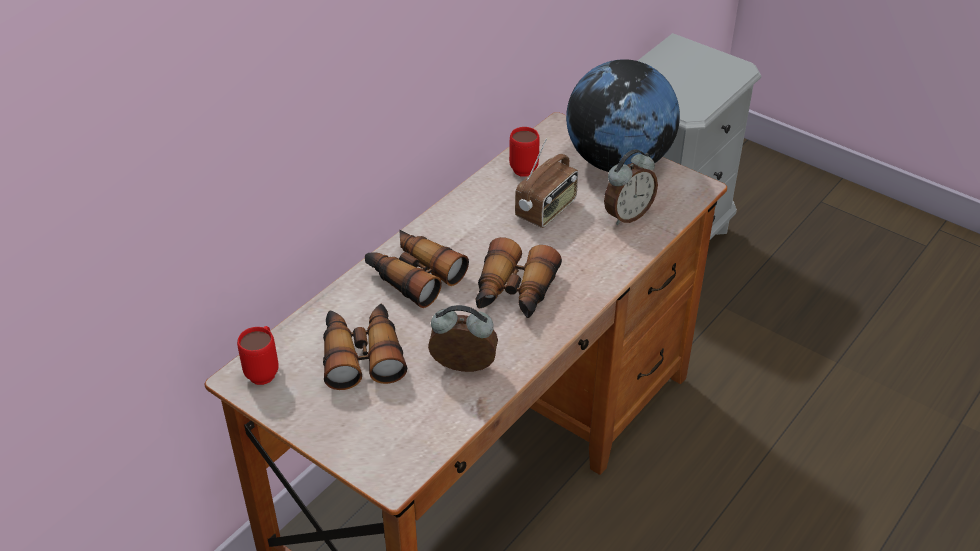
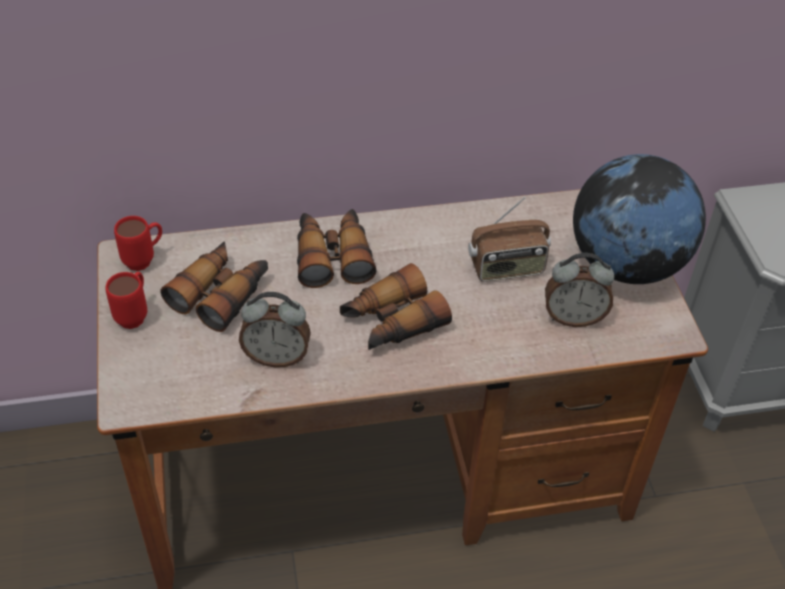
camera: 40 degrees right, 5 degrees up
(463, 369) = (277, 357): alarm clock -> alarm clock turned 135 degrees clockwise
(521, 167) = (532, 217): red mug -> red mug (135, 314)

